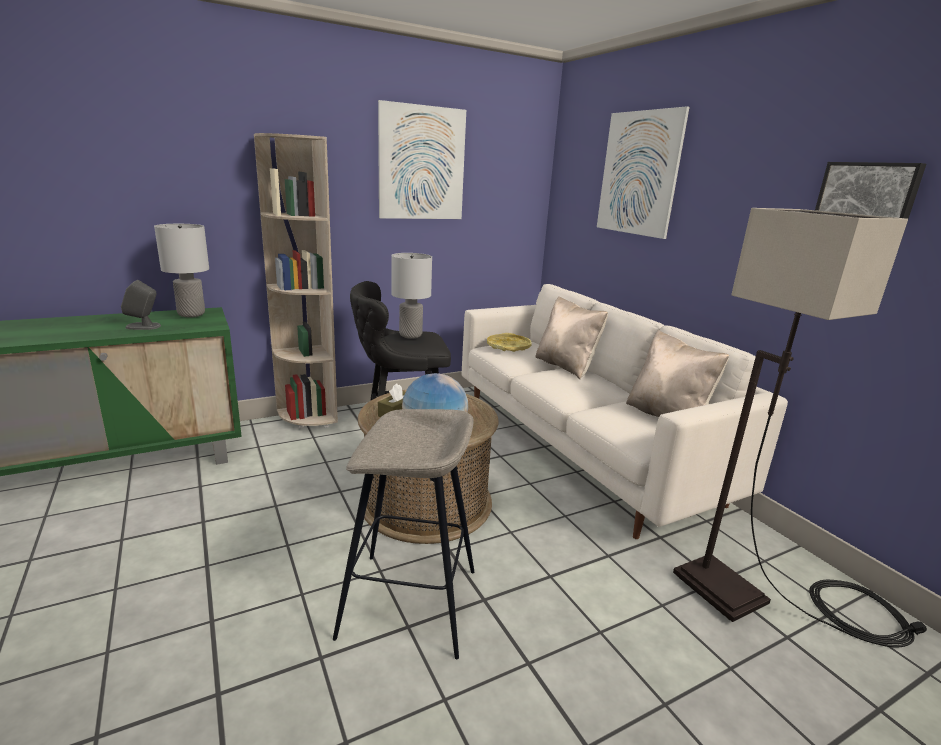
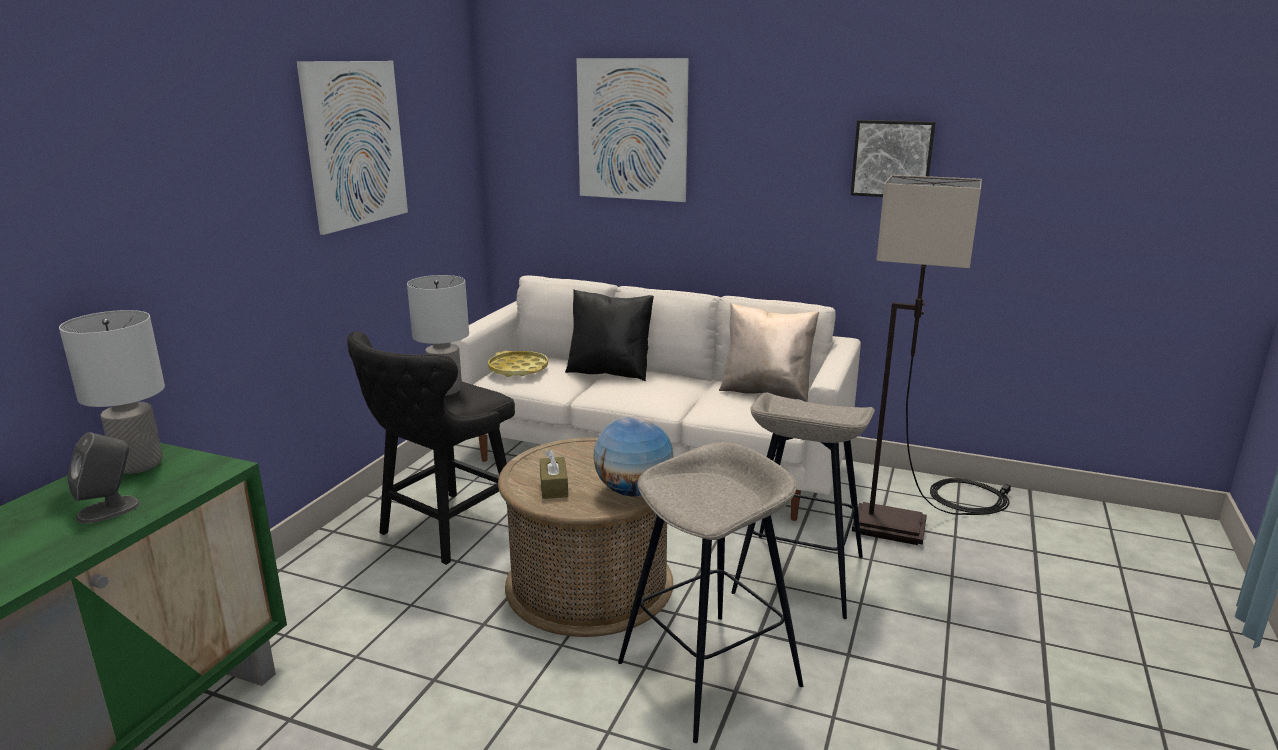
camera: 40 degrees left, 0 degrees up
(308, 421) = (301, 572): beige bookcase -> none
(566, 366) = (610, 372): beige pillow -> black pillow
(578, 578) = (798, 574): none -> grey stool

